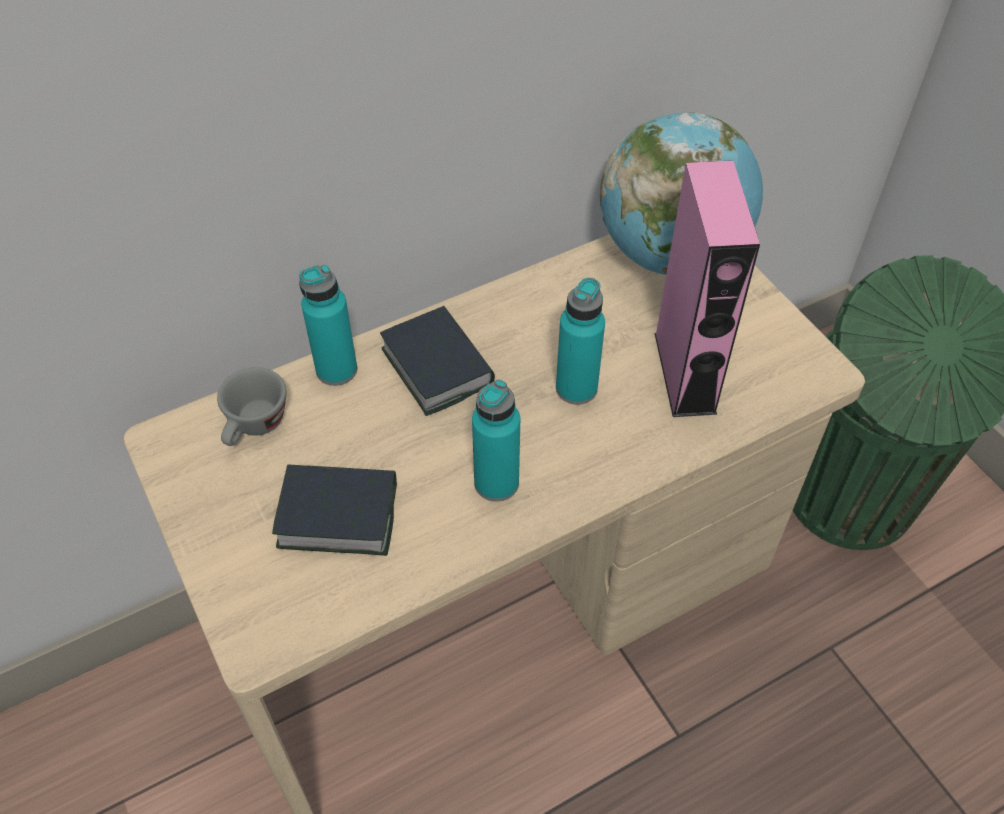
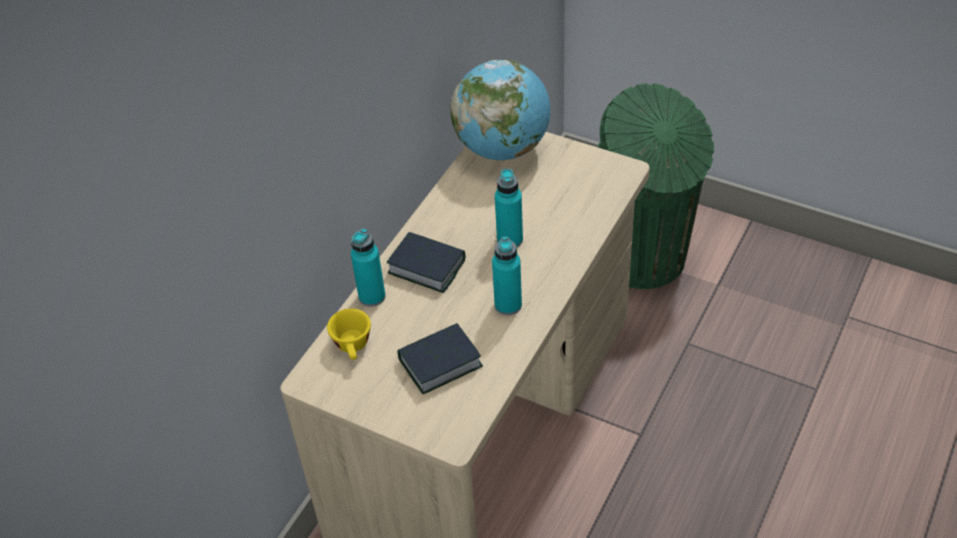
camera: 30 degrees left, 5 degrees down
(255, 427) = (353, 347): grey cup -> yellow cup
(684, 372) = (558, 204): pink speaker -> none

